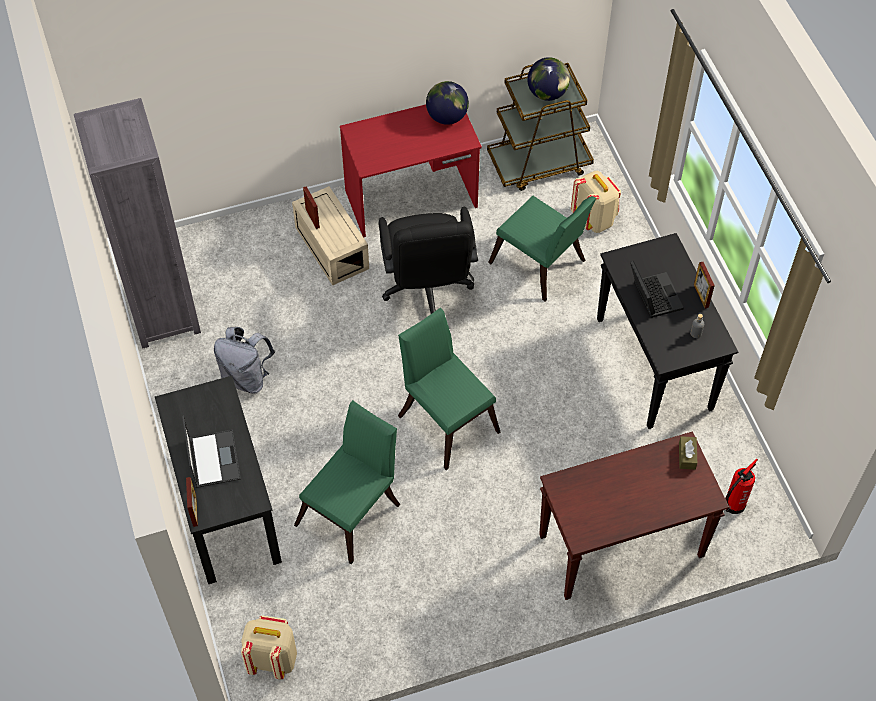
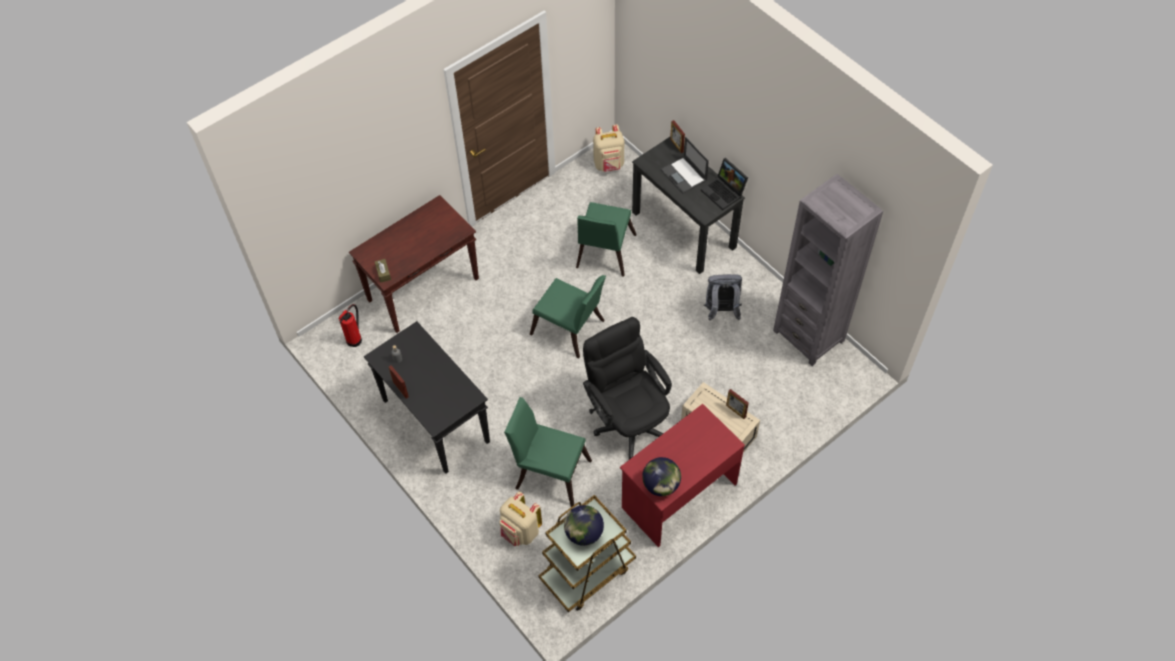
camera: 160 degrees right, 0 degrees up
(652, 295) = (437, 377): laptop -> laptop (724, 192)

